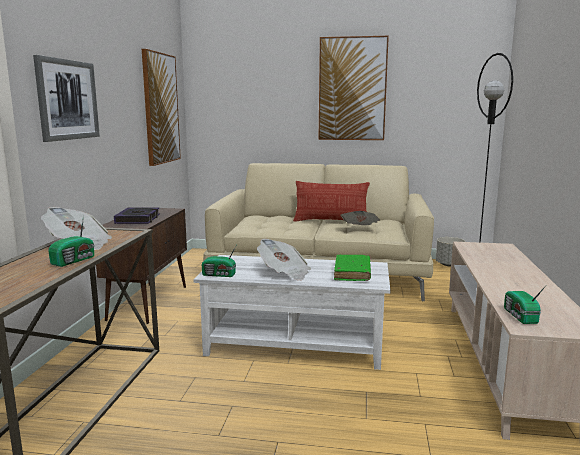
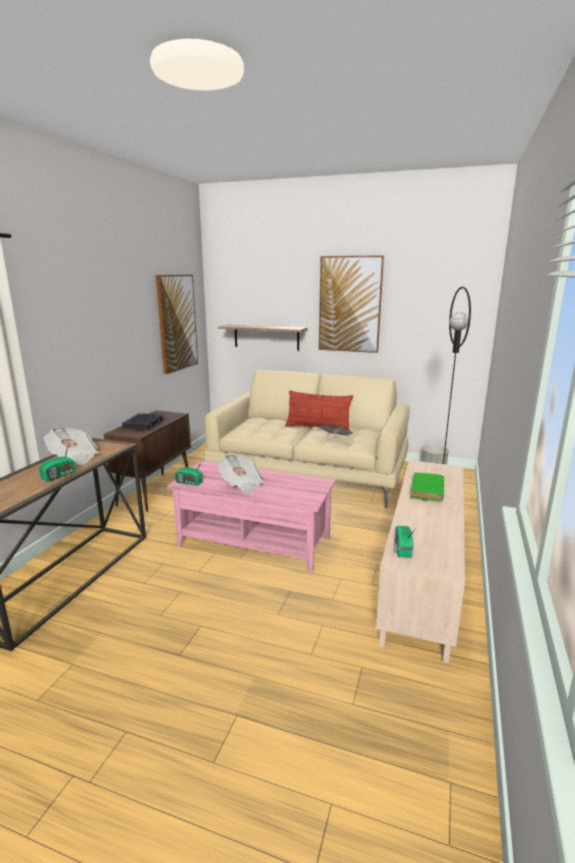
camera: 10 degrees right, 5 degrees up
(67, 100) = (78, 333): picture -> none
(257, 128) = (266, 337): none -> shelf
(295, 344) = (254, 541): white coffee table -> pink coffee table
(352, 273) = (297, 489): green book -> green book (427, 491)

